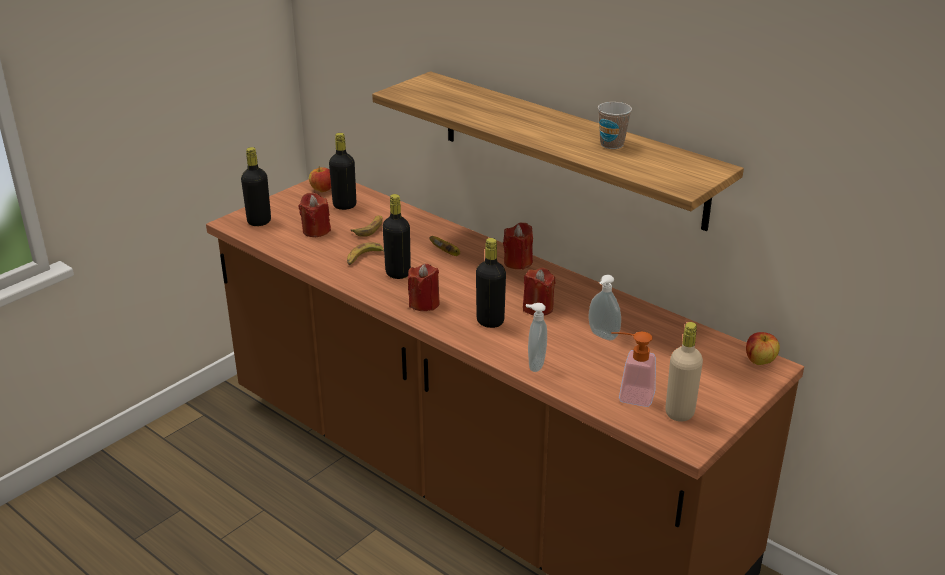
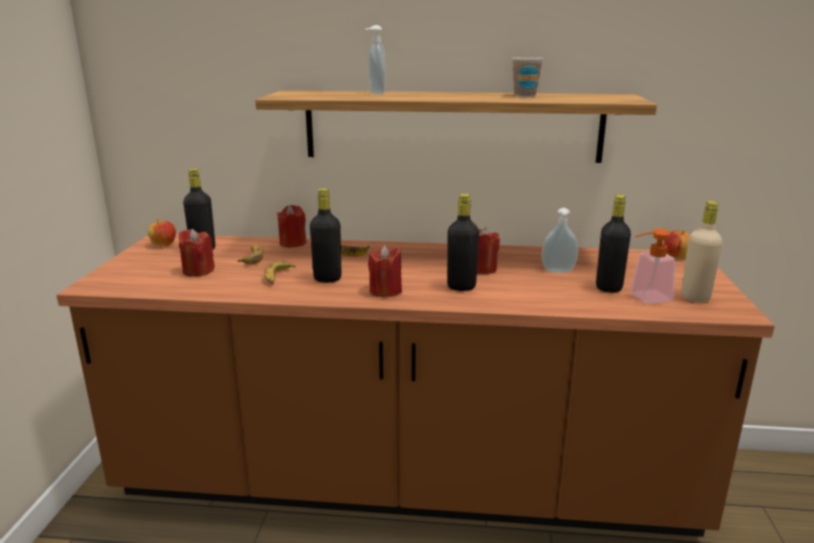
camera: 35 degrees left, 10 degrees down
(259, 222) = (123, 278): black bottle -> black bottle (609, 288)
(518, 262) = (417, 248): red candle -> red candle (293, 243)
(534, 365) = (546, 302): soap dispenser -> soap dispenser (375, 93)

